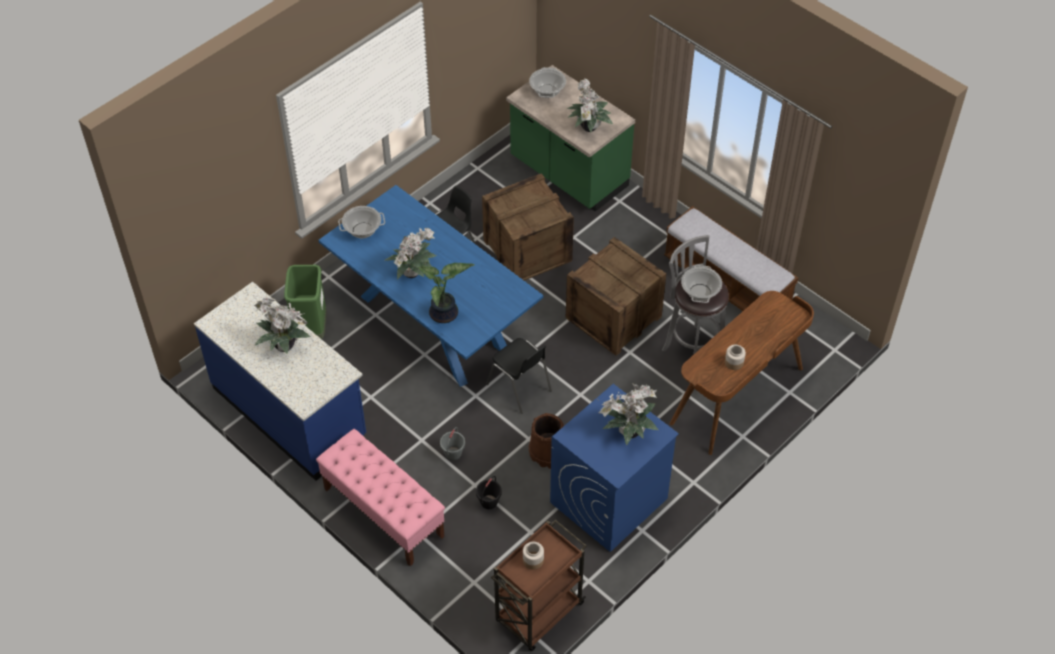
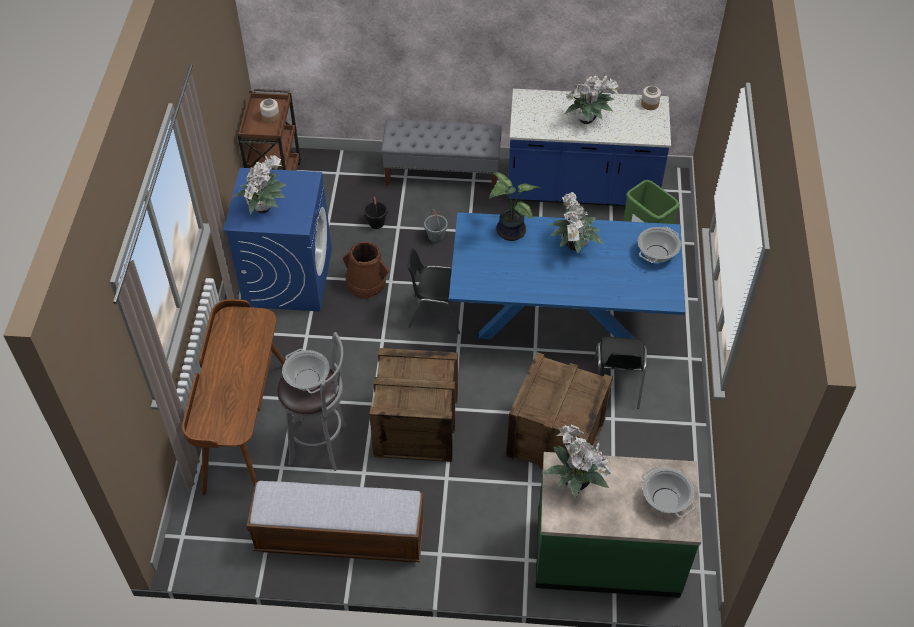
camera: 140 degrees right, 0 degrees up
(383, 512) = (442, 173): pink bench -> grey bench
(733, 362) = (231, 347): jar -> jar (650, 104)

